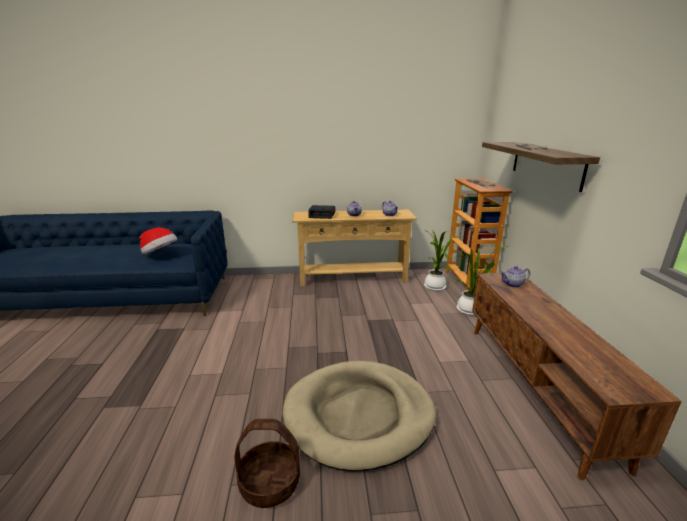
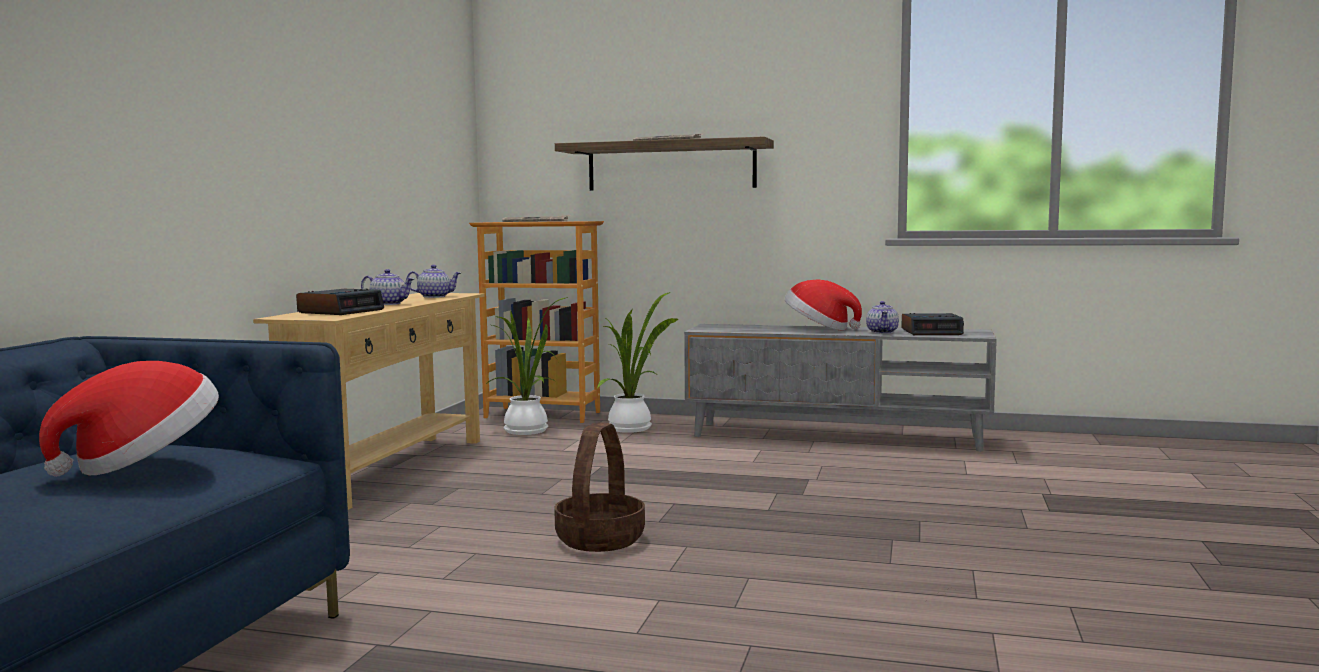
camera: 70 degrees left, 15 degrees down
(270, 482) = (974, 573): basket -> basket (599, 539)
(359, 415) = (850, 513): beige dog bed -> none
(513, 284) = (736, 328): teapot -> teapot (882, 332)
(536, 387) = (837, 436): brown tv stand -> grey tv stand
(548, 312) = (819, 329): none -> hat
(602, 364) = (932, 332): none -> alarm clock

